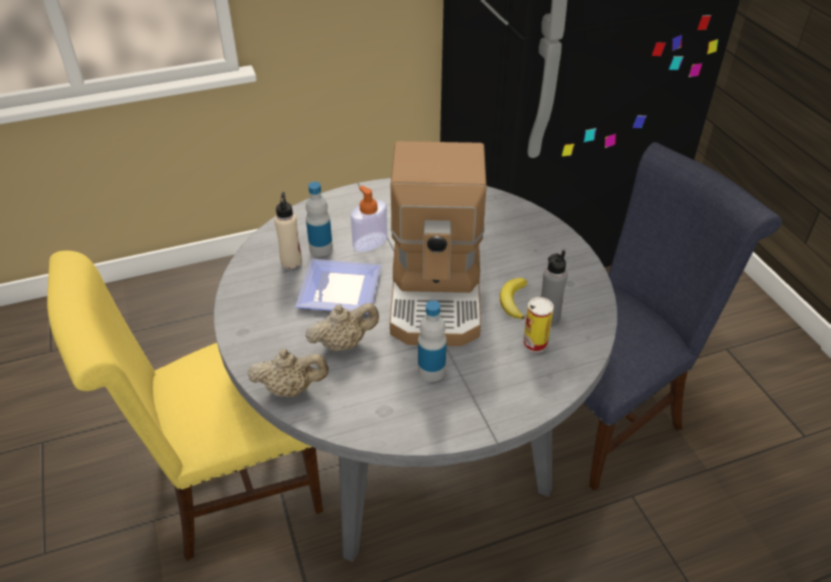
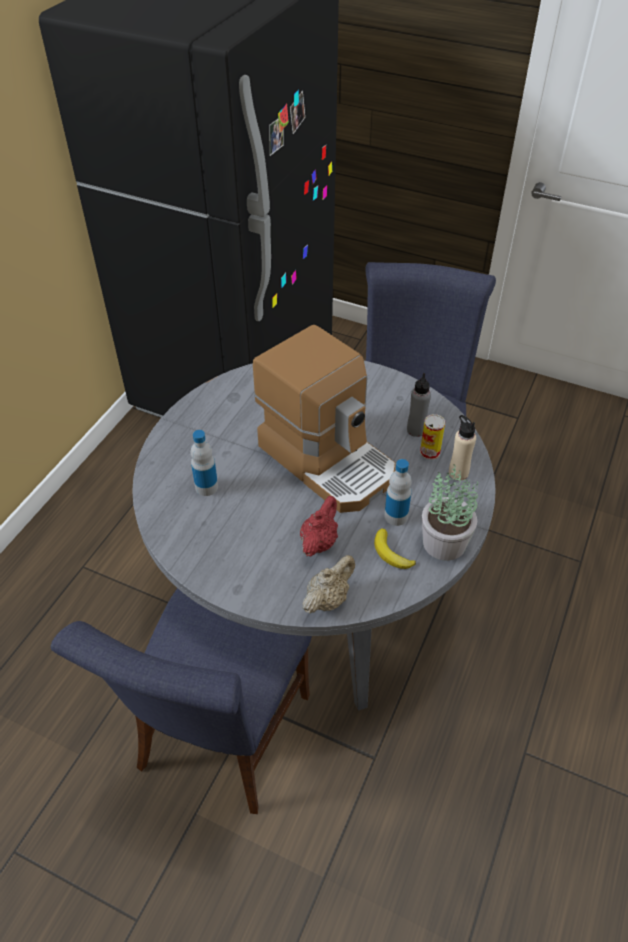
camera: 45 degrees left, 5 degrees up
(225, 486) = (219, 740): yellow chair -> blue chair
(291, 261) = (198, 512): beige bottle -> beige bottle (458, 473)
(341, 291) = (266, 507): plate -> none
(343, 344) = (319, 542): beige teapot -> red teapot
(370, 241) = (235, 457): soap dispenser -> none
(442, 421) = (443, 542): none -> potted plant
(513, 301) = (382, 433): banana -> banana (391, 553)

